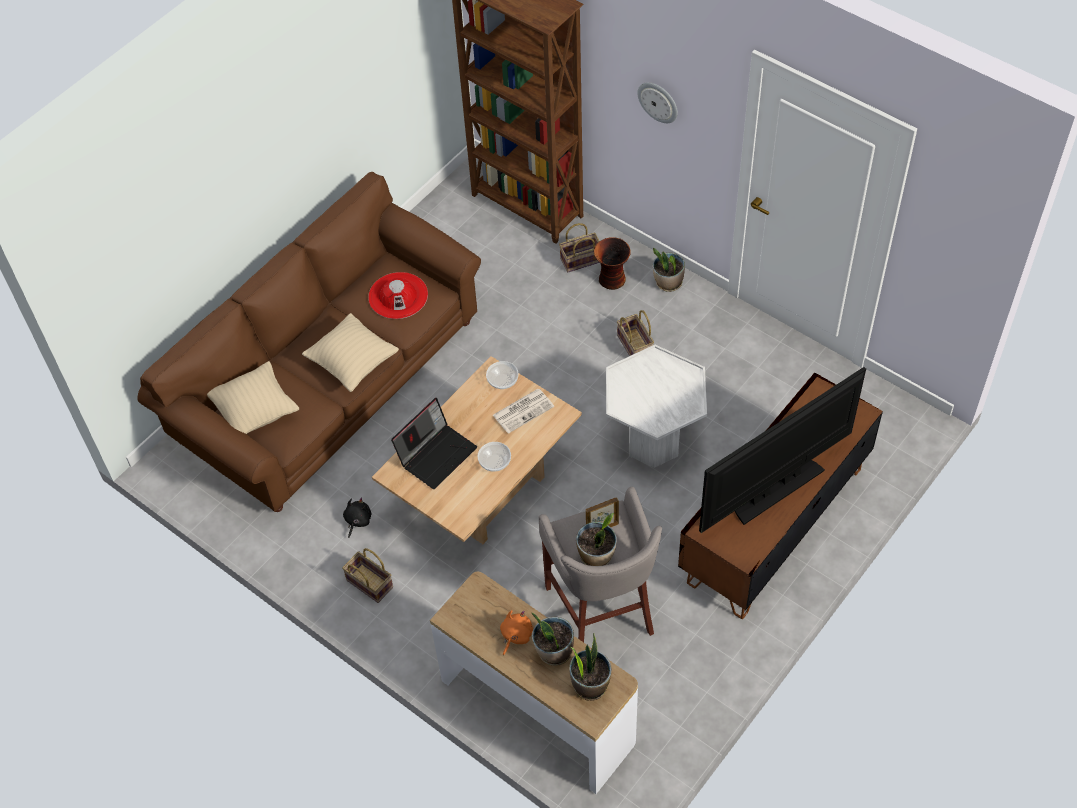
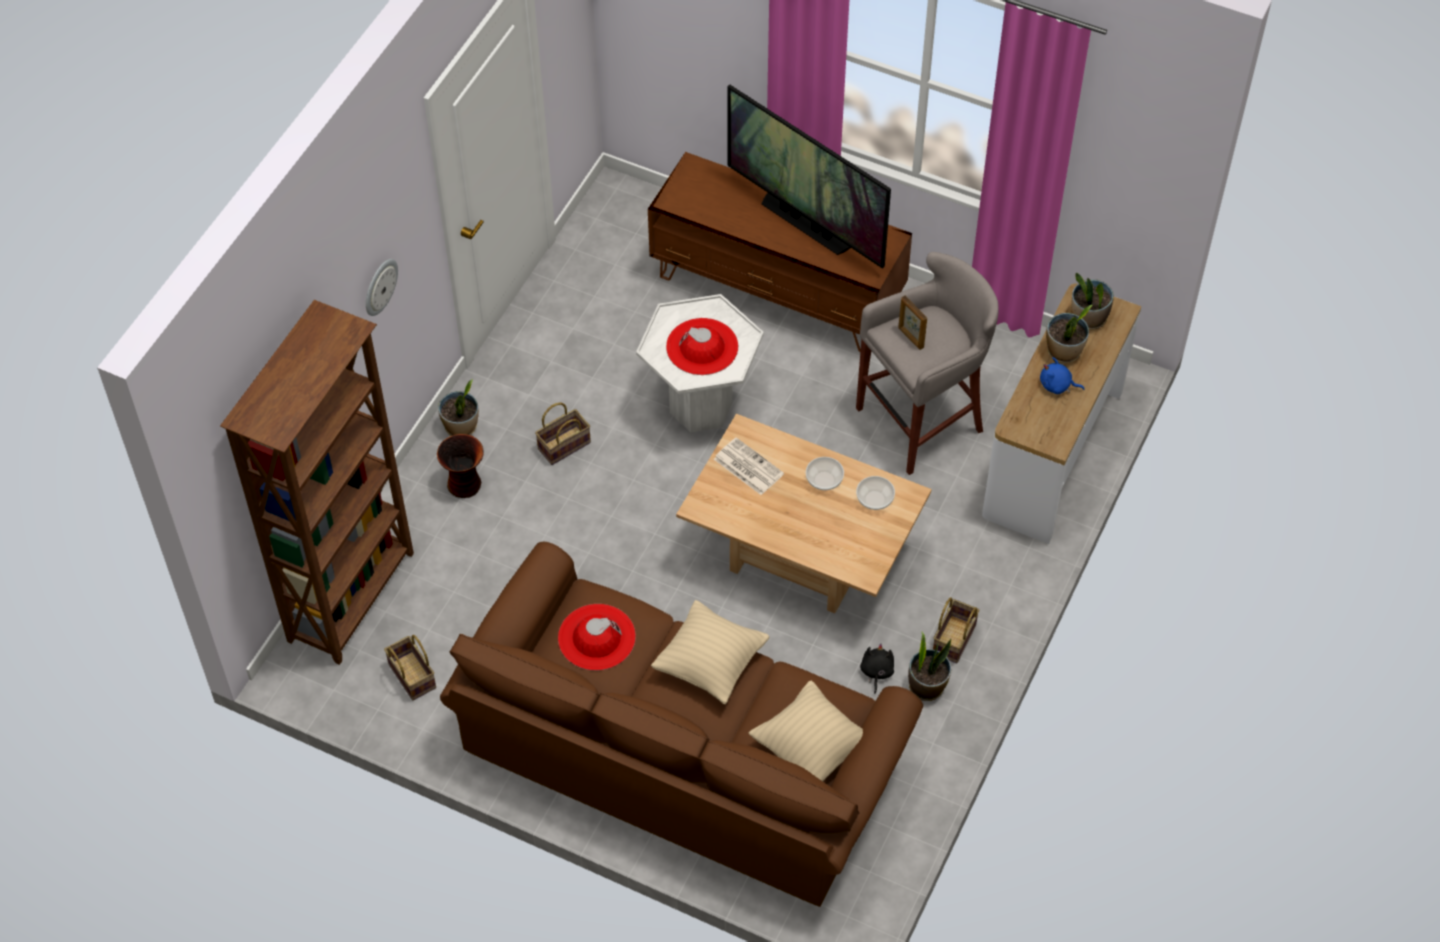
camera: 105 degrees left, 0 degrees up
(357, 521) = (876, 672): black plush toy -> black plush toy turned 90 degrees clockwise
(436, 454) = (828, 537): laptop -> none
(503, 381) = (710, 494): bowl -> bowl (875, 499)
(515, 635) = (1057, 385): orange plush toy -> blue plush toy
(581, 259) = (436, 521): basket -> basket (410, 675)
(596, 556) = (945, 336): potted plant -> potted plant (927, 686)
(651, 392) = (702, 347): none -> red hat

